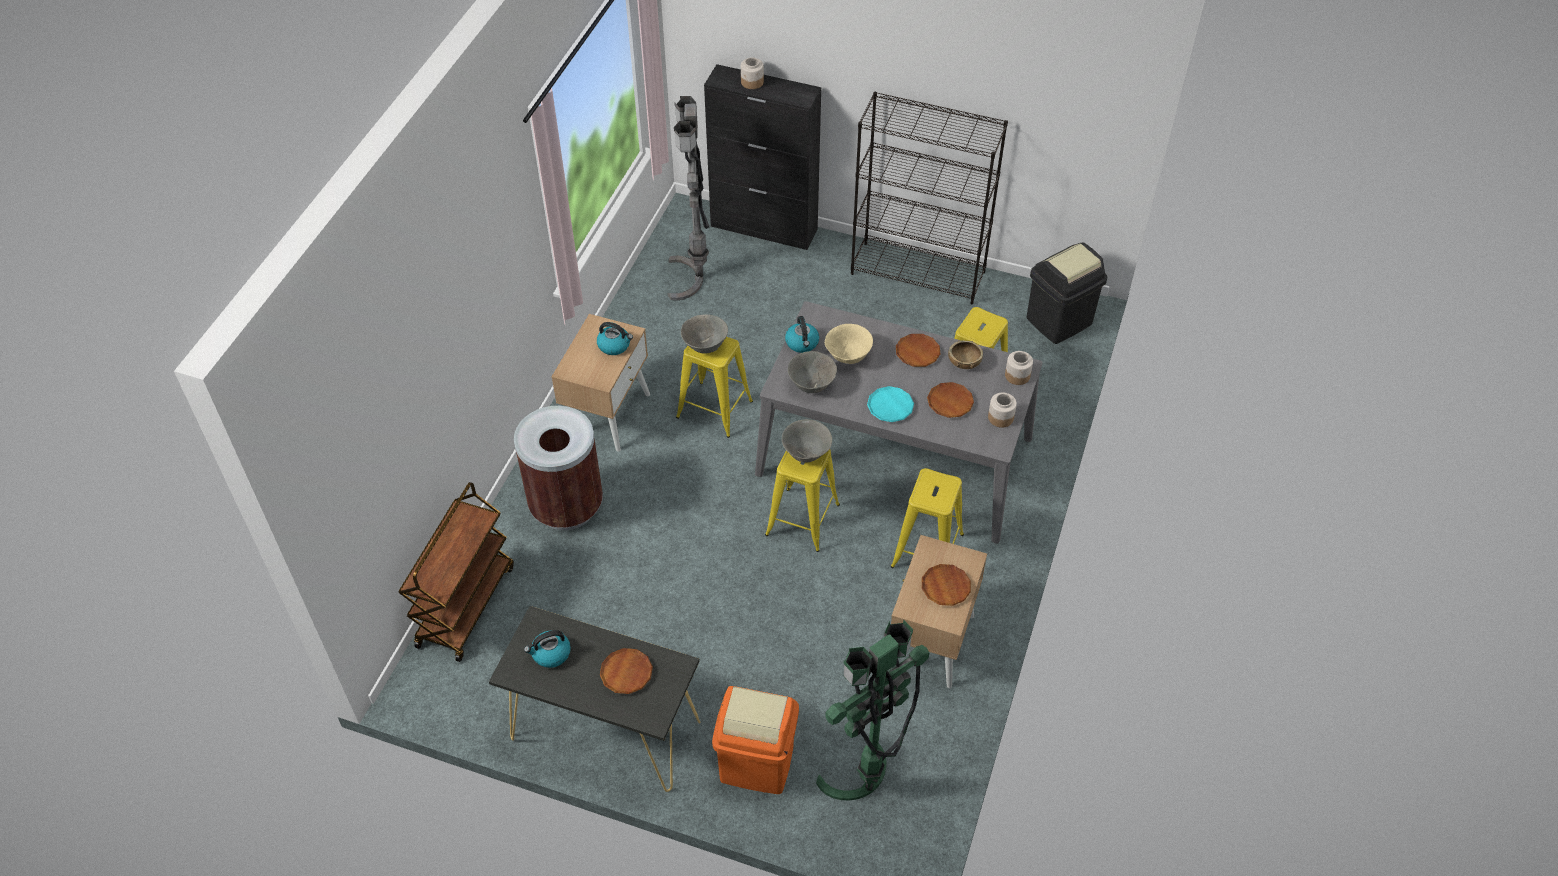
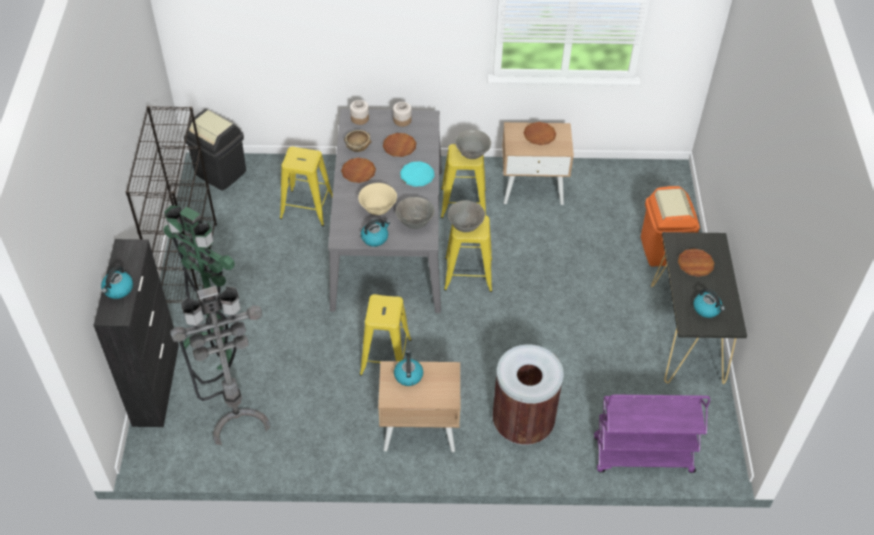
camera: 110 degrees left, 0 degrees up
(465, 605) = (642, 455): brown cart -> purple cart
(705, 346) = (385, 314): grey bowl -> grey bowl (472, 154)
(752, 82) = (118, 289): jar -> kettle
(865, 784) = (645, 197): green floor lamp -> green floor lamp (217, 342)

